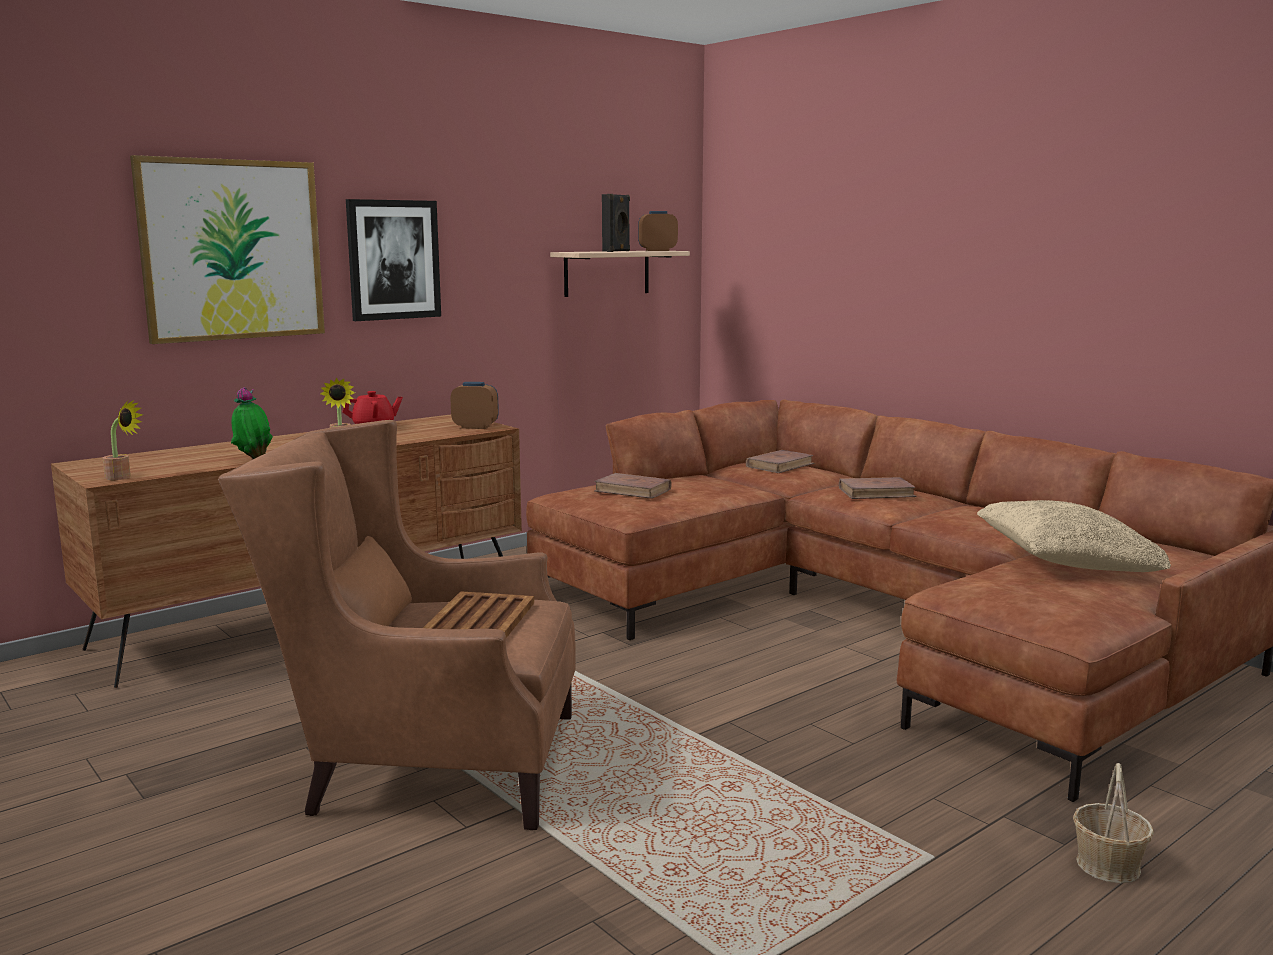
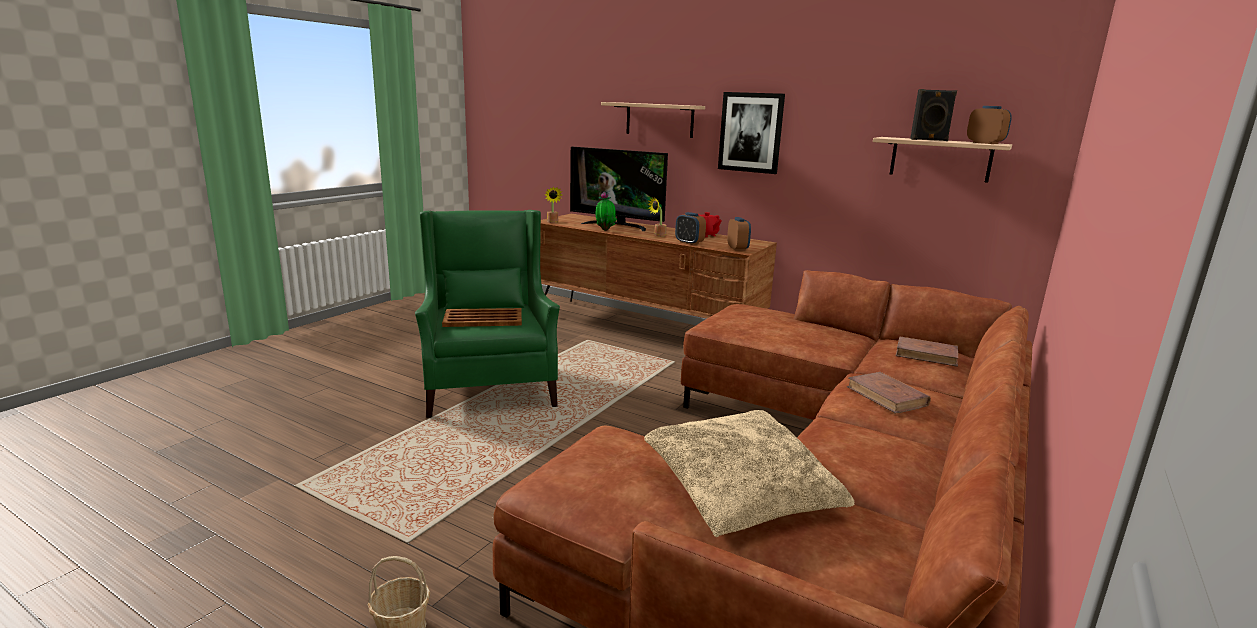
camera: 70 degrees right, 5 degrees up
(229, 451) = (617, 225): none -> television
(232, 250) = (659, 120): picture -> shelf
(414, 438) = (689, 243): none -> alarm clock
(427, 763) = (488, 383): brown armchair -> green armchair
(633, 490) = (764, 318): brown book -> none

